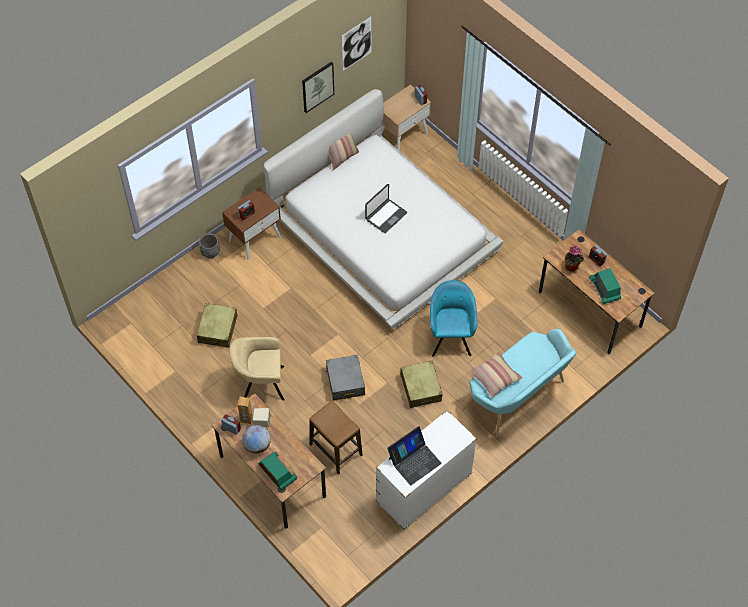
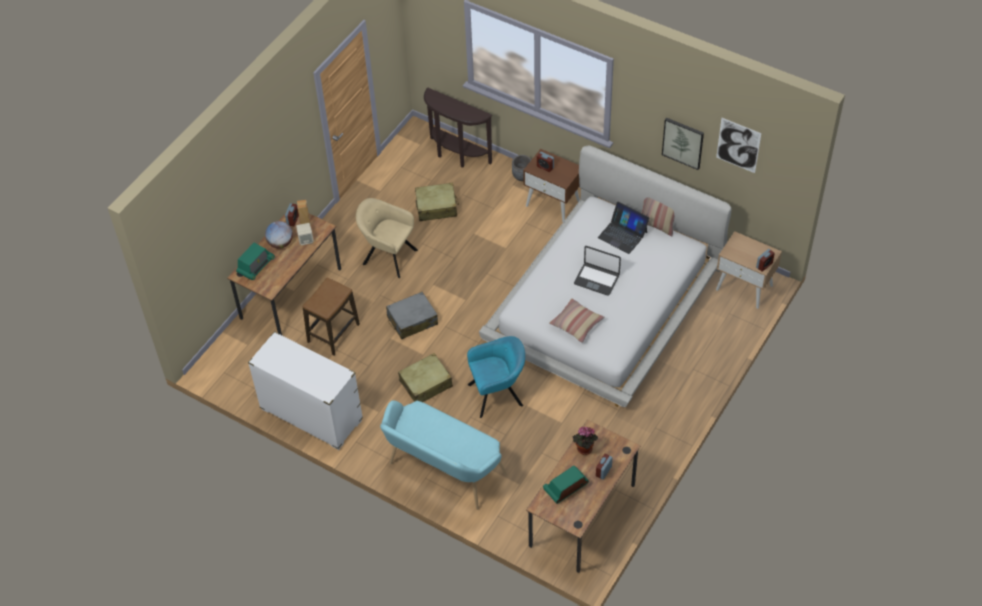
camera: 75 degrees right, 5 degrees down
(160, 297) = (456, 155): none -> brown console table
(260, 383) = (388, 256): beige armchair -> beige armchair turned 45 degrees counterclockwise
(414, 460) = (289, 359): laptop -> laptop (622, 234)
(495, 377) = (427, 419): pillow -> pillow (576, 324)

